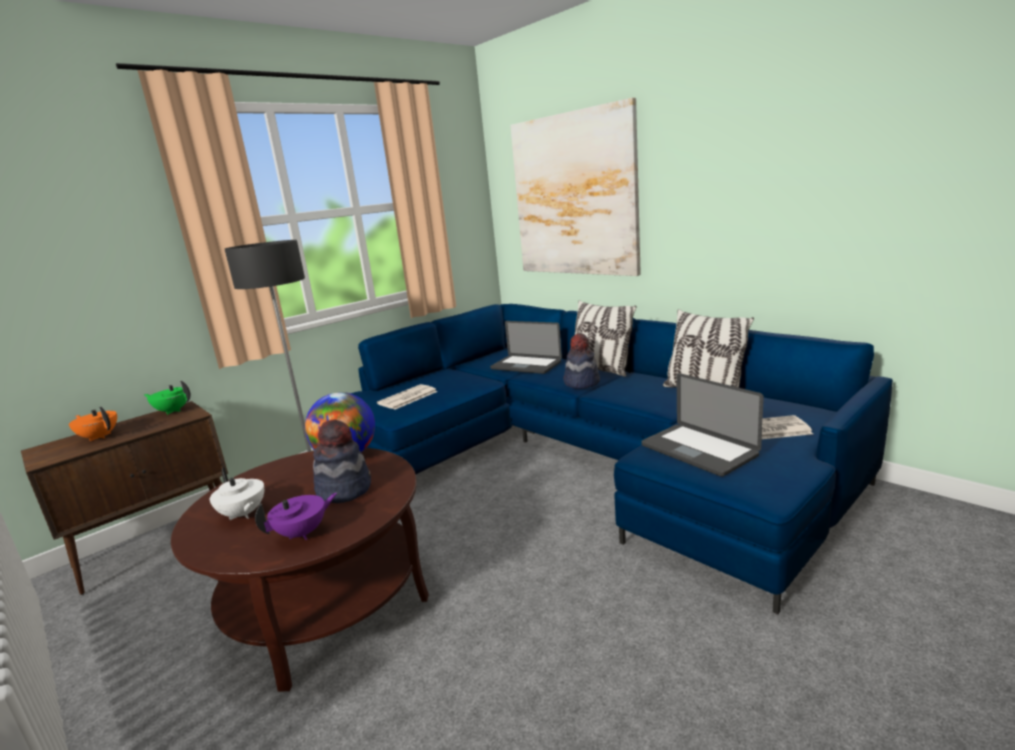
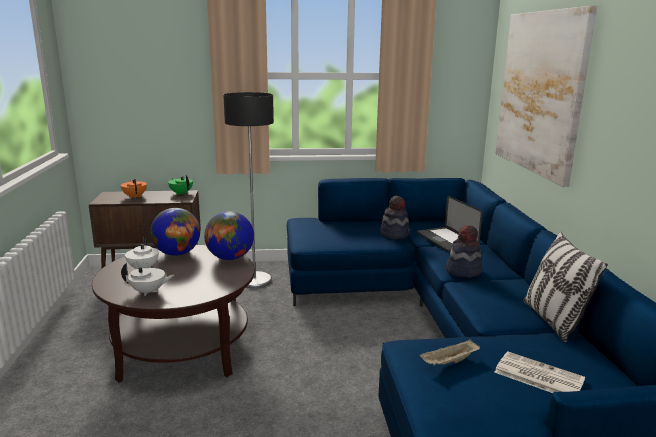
camera: 35 degrees right, 0 degrees up
(264, 479) = (177, 253): none -> globe
(303, 533) = (148, 292): purple teapot -> white teapot
(344, 489) = (199, 277): hat -> hat (394, 234)
(407, 398) = (330, 234): newspaper -> none
(600, 370) = (498, 266): pillow -> none
(698, 451) = (449, 362): laptop -> beige tray

